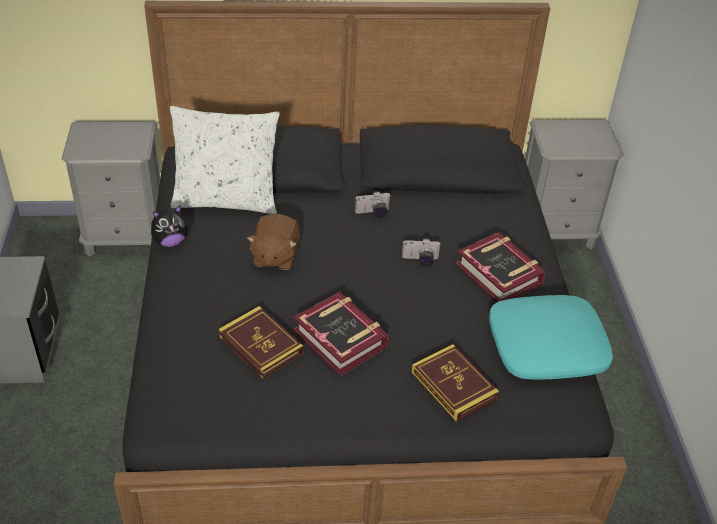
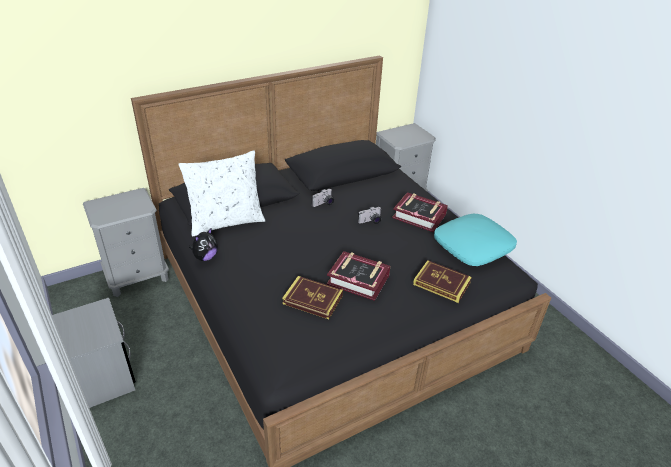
camera: 25 degrees left, 5 degrees down
(275, 256) = (282, 245): brown plush toy -> none

